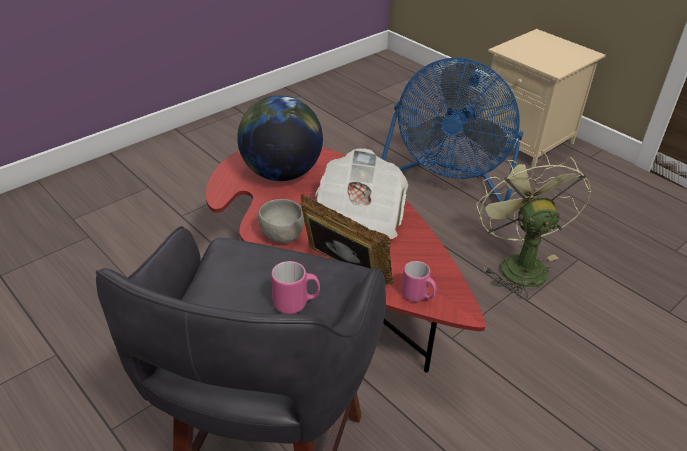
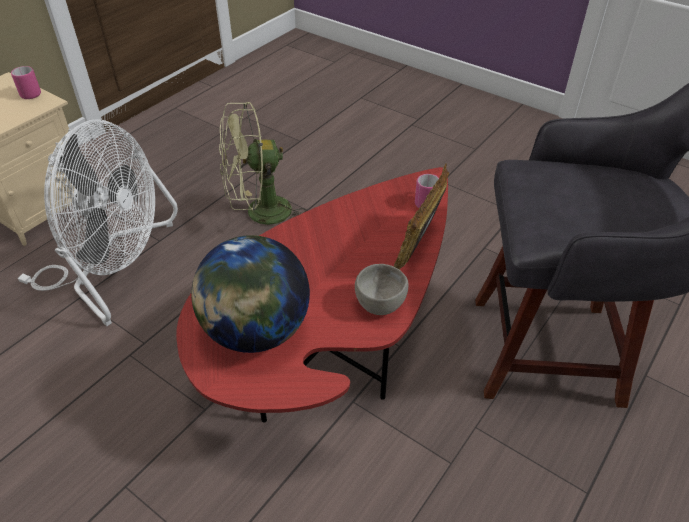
camera: 100 degrees left, 5 degrees up
(296, 303) = (582, 182): pink mug -> pink mug (31, 93)
(359, 220) = (333, 248): newspaper -> none
(445, 177) = (111, 269): blue fan -> white fan

